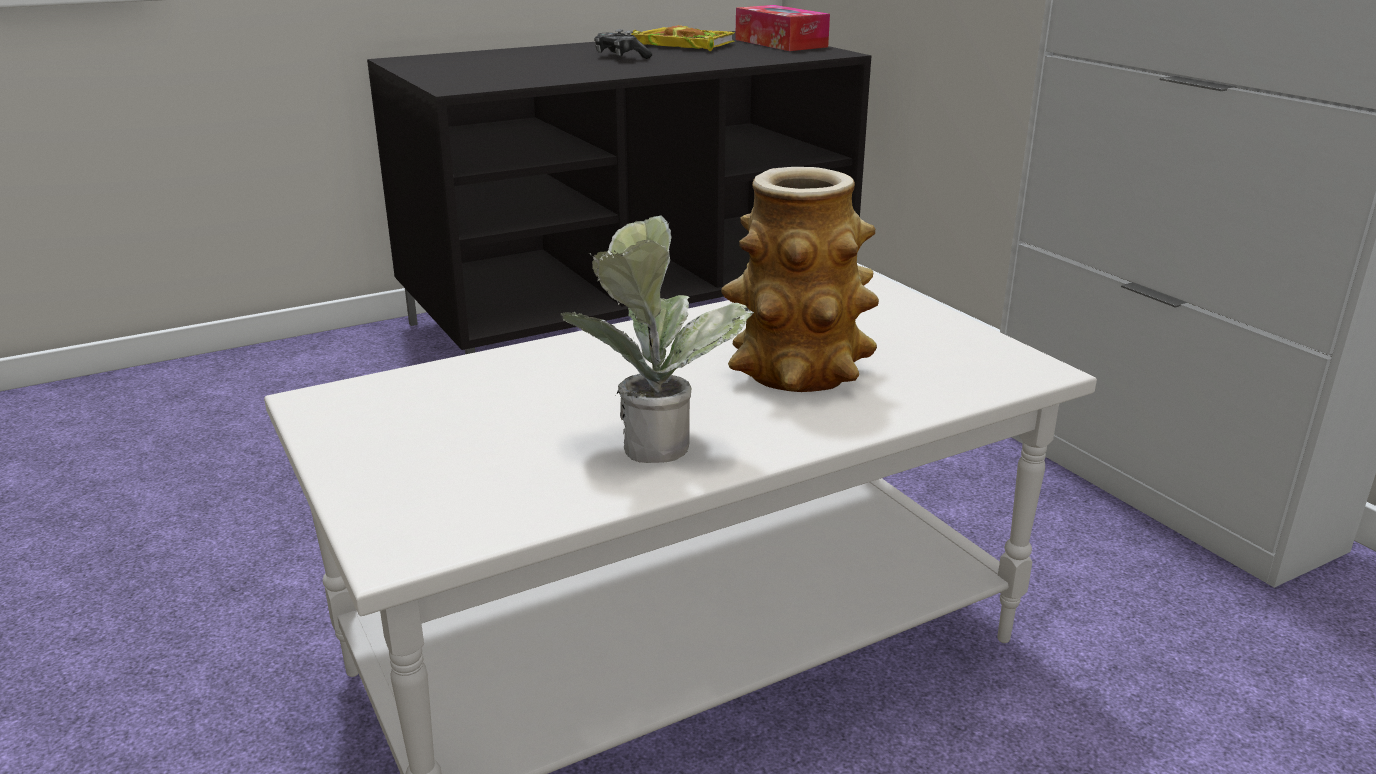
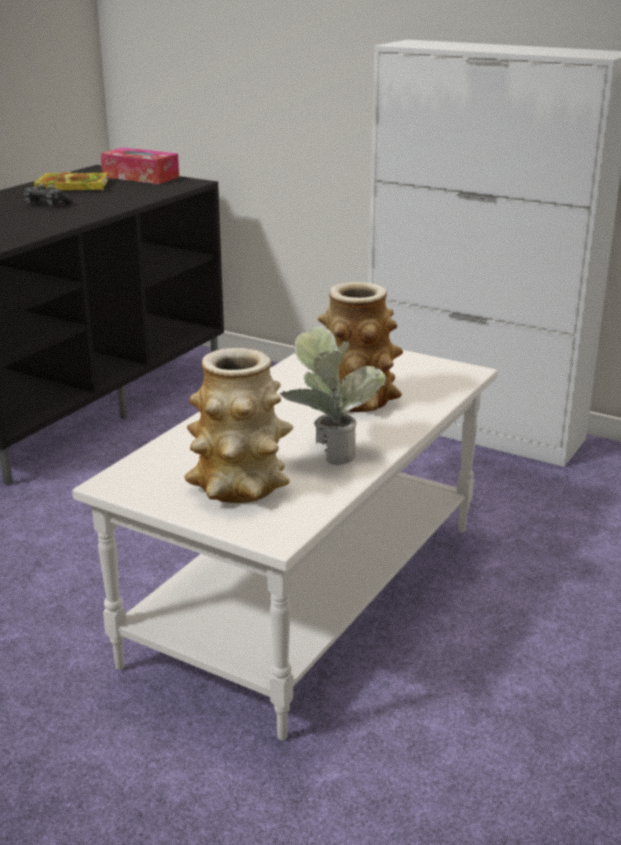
camera: 30 degrees left, 0 degrees up
(457, 454) = (239, 487): none -> vase

